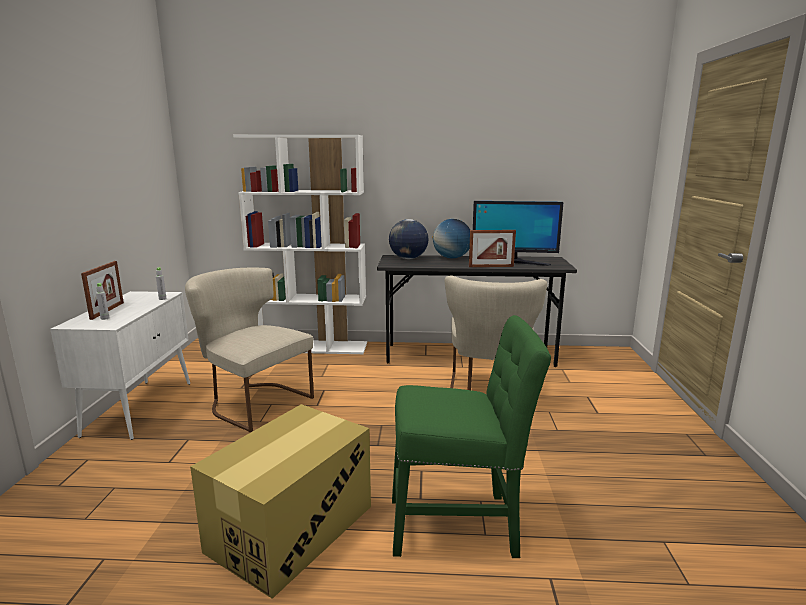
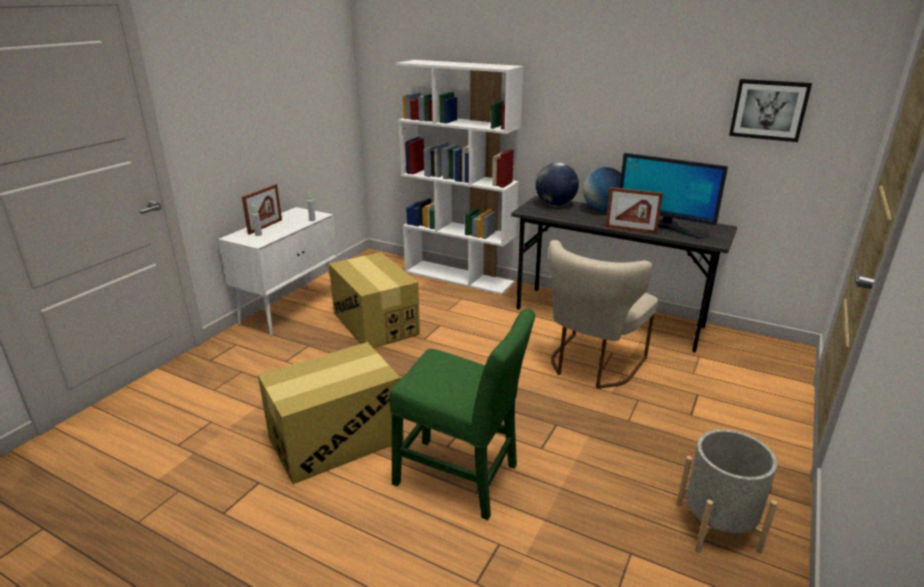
camera: 25 degrees right, 10 degrees up
(253, 402) = (375, 323): beige chair -> cardboard box
(574, 159) = (769, 110): none -> picture
(700, 494) = (717, 527): none -> grey planter

